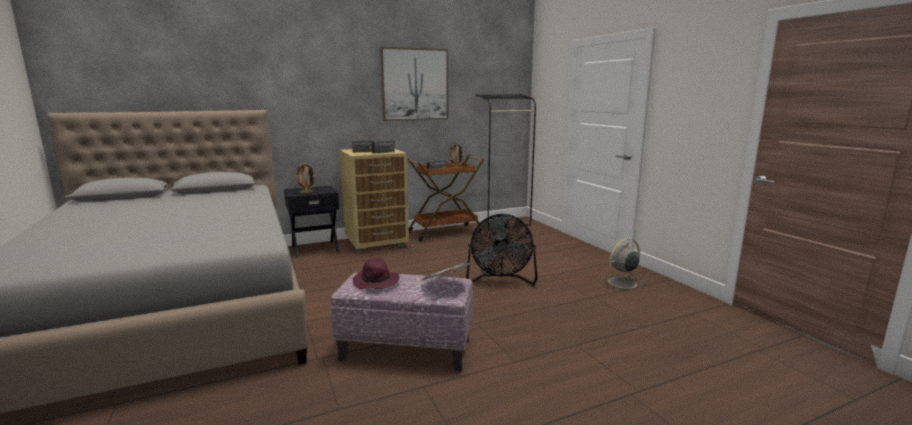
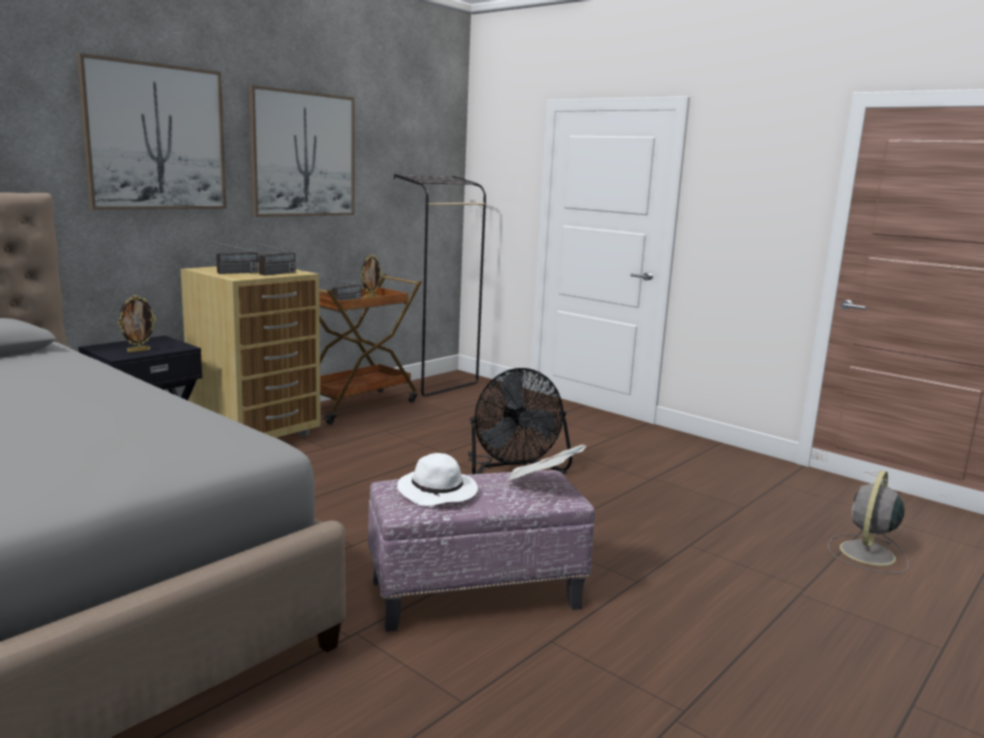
camera: 25 degrees left, 0 degrees up
(326, 79) = (156, 137): none -> picture
(376, 282) = (438, 492): purple hat -> white hat
(621, 283) = (669, 455): grey fan -> grey fan (866, 554)

